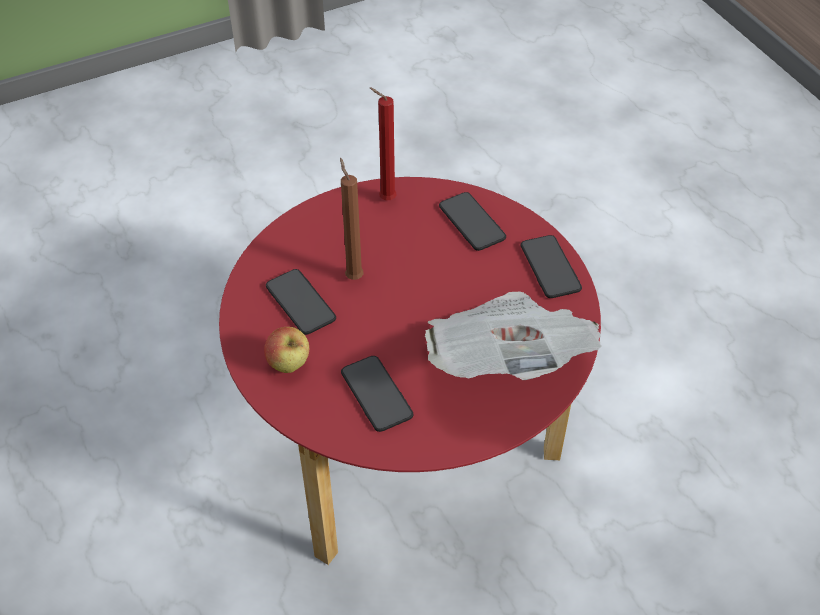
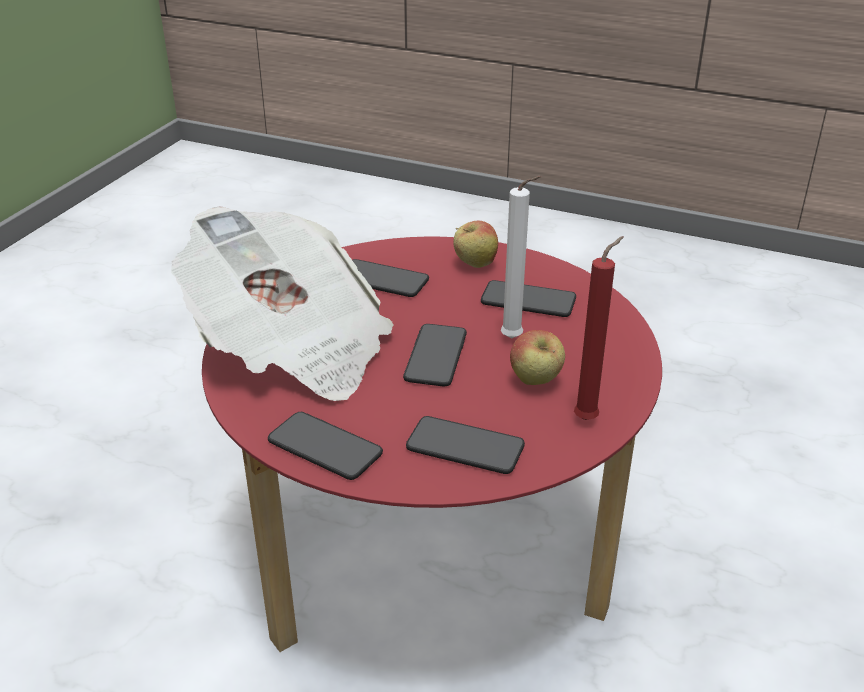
camera: 140 degrees right, 15 degrees down
(353, 276) = (515, 339): brown candle -> white candle
(382, 238) = (535, 382): none -> apple
(419, 293) = (435, 356): none -> phone

